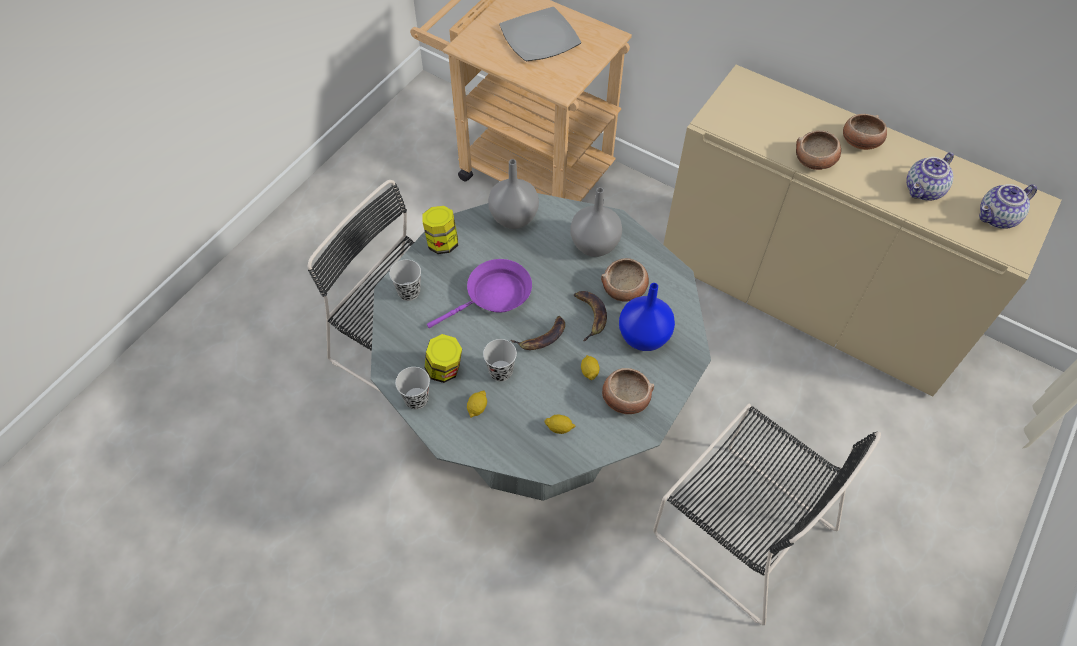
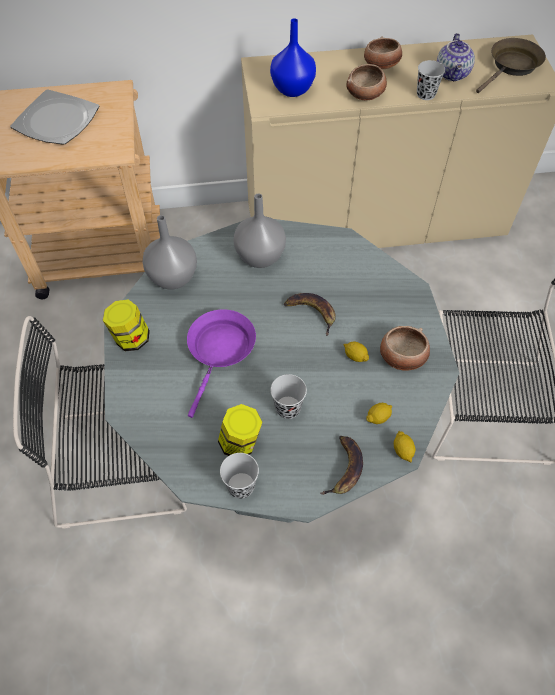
camera: 40 degrees left, 0 degrees up
(409, 292) = (142, 400): black cup -> black cup (426, 94)
(477, 408) = (299, 453): lemon -> lemon (402, 450)
(542, 338) = (293, 357): banana -> banana (344, 468)
(625, 289) = (317, 274): bowl -> none
(643, 338) = (367, 301): blue vase -> blue vase (293, 90)
(997, 218) = (512, 66): teapot -> brown frying pan

